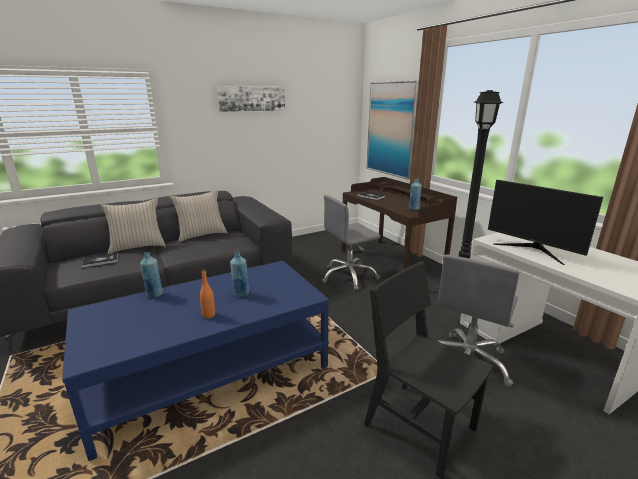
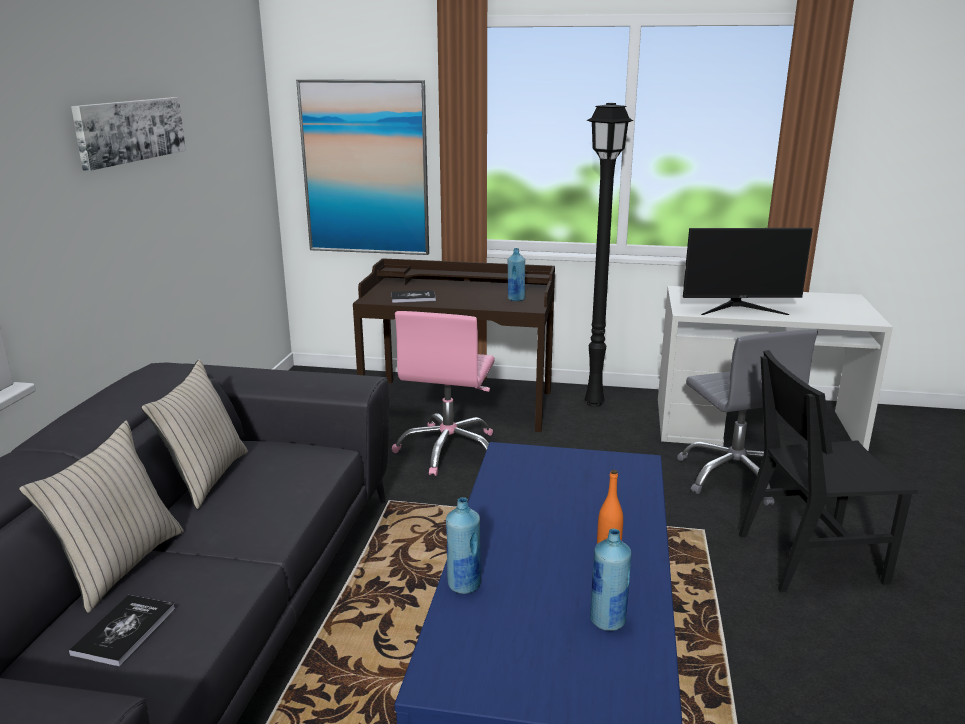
camera: 50 degrees left, 0 degrees up
(241, 294) = (567, 508): blue bottle -> blue bottle (607, 621)
(349, 276) = (449, 450): grey office chair -> pink office chair

